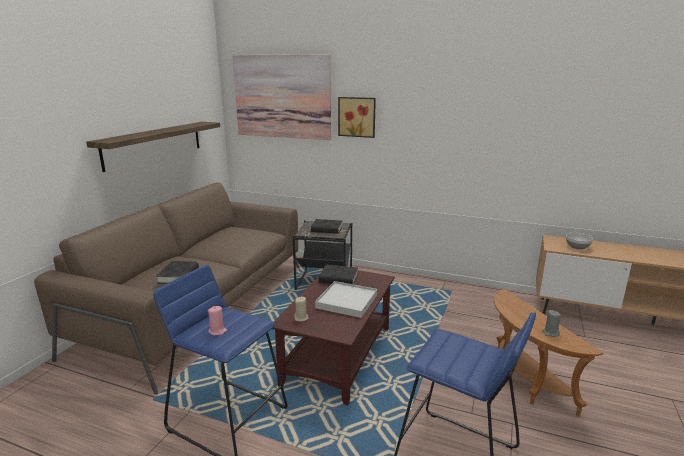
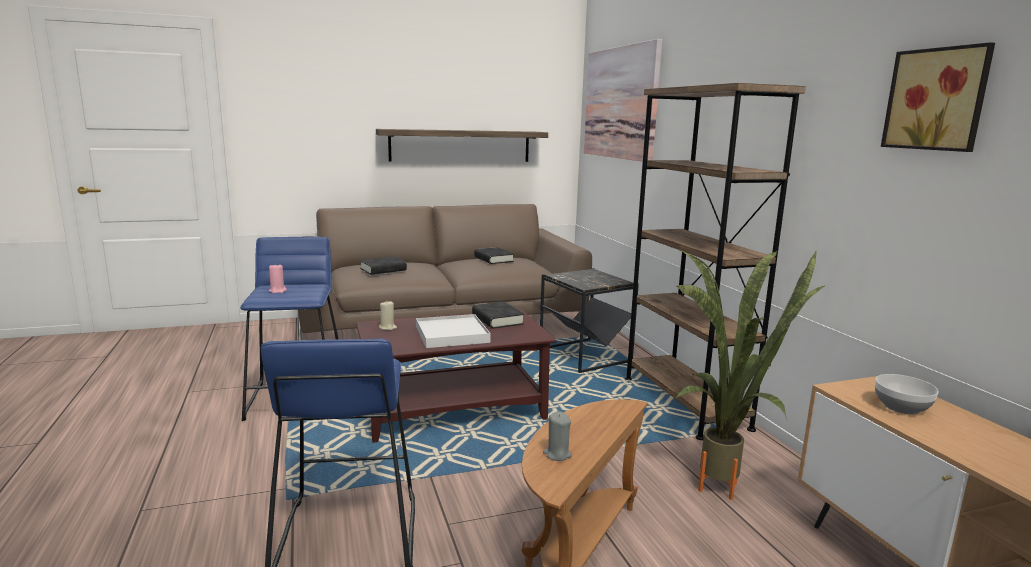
camera: 50 degrees right, 5 degrees down
(326, 229) = (590, 279): black book -> black book (493, 259)
(357, 117) = (677, 128): picture -> picture (938, 99)
(414, 284) = (684, 402): none -> brown bookcase
(495, 314) = (723, 482): none -> potted plant

